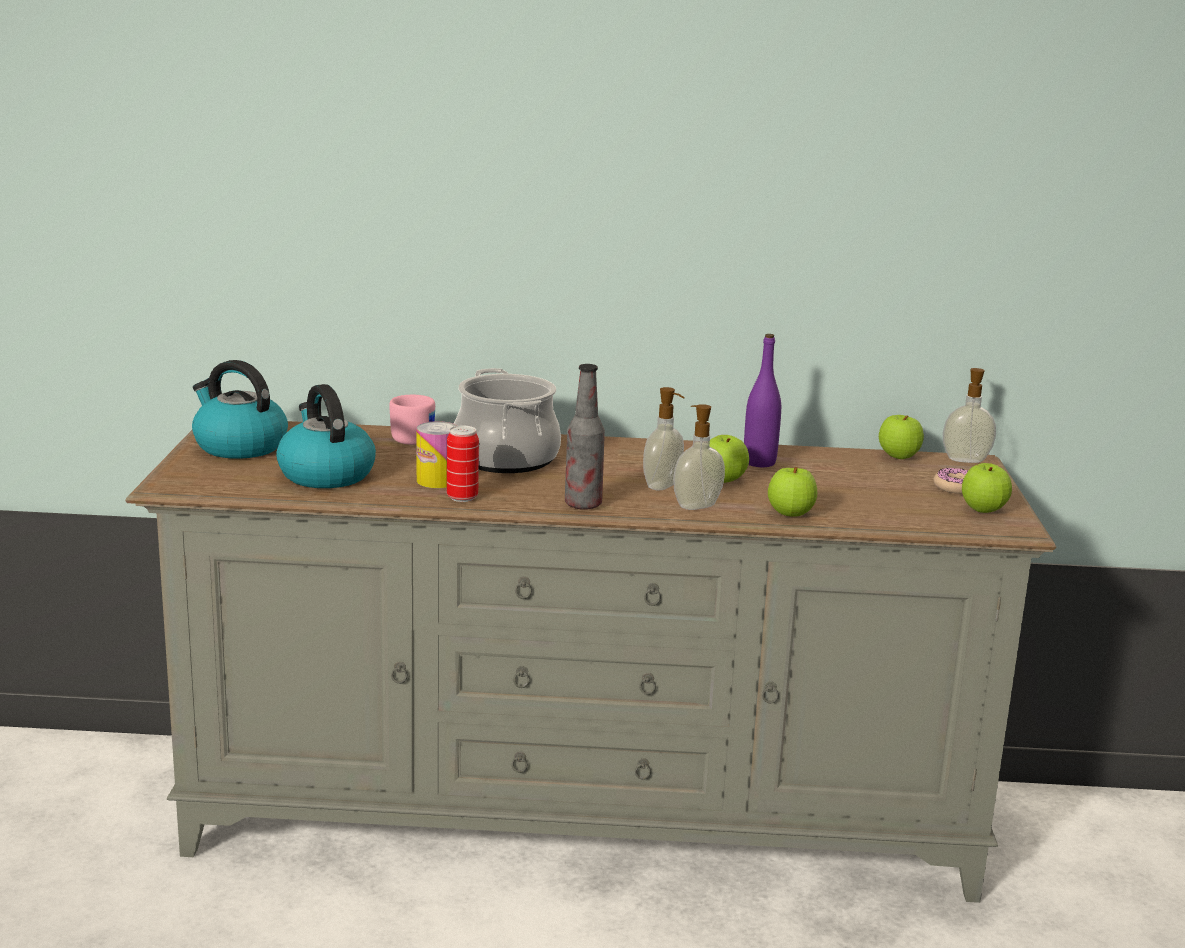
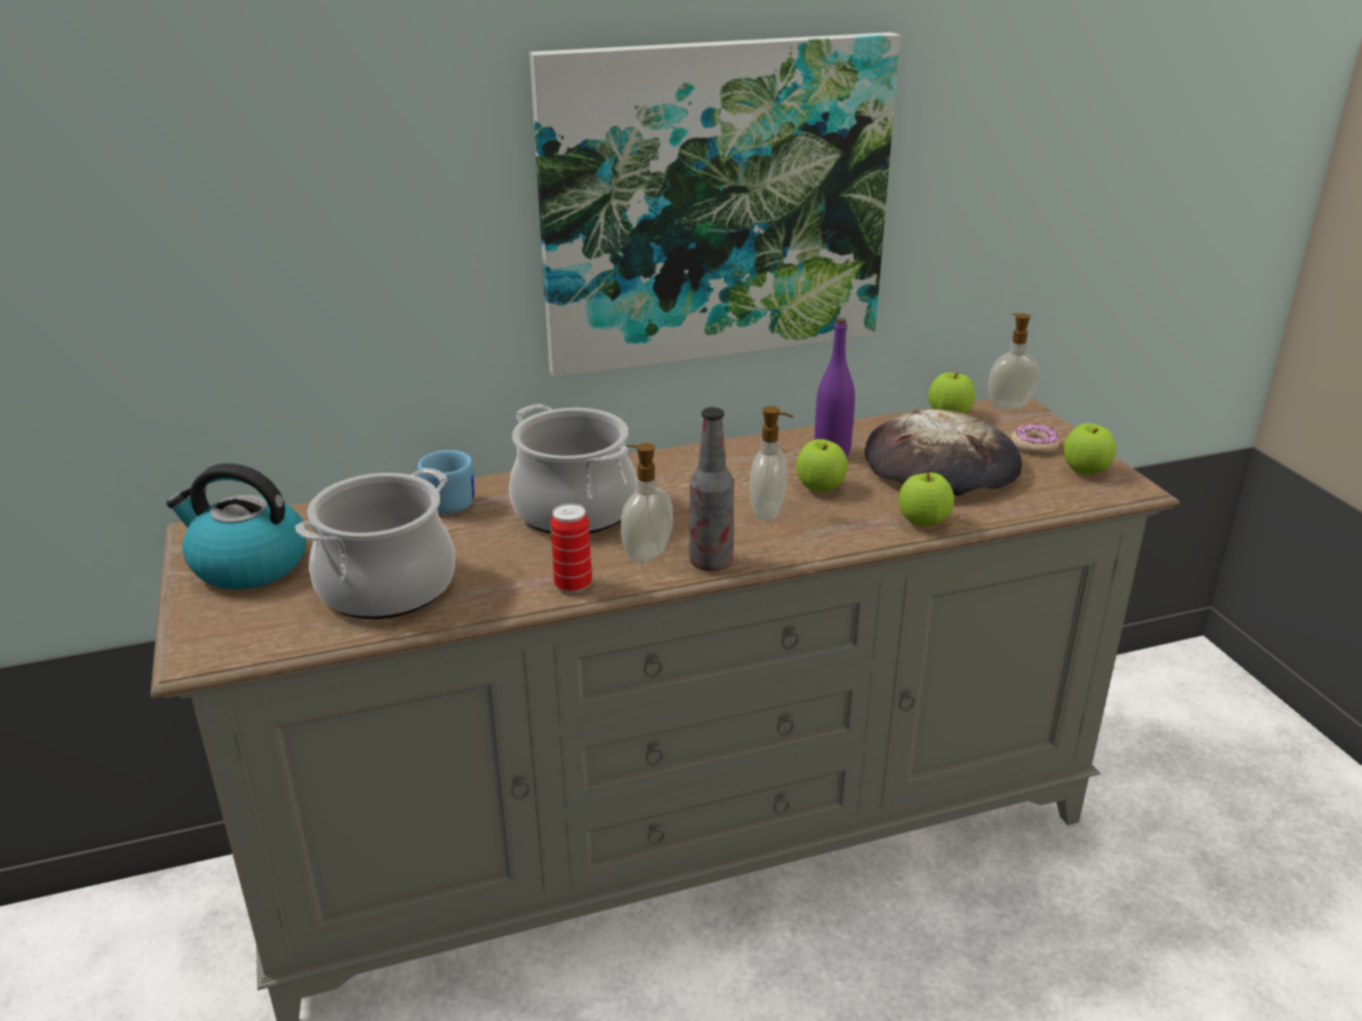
camera: 20 degrees left, 10 degrees up
(325, 474) = (387, 587): kettle -> cooking pot
(413, 438) = (448, 501): pink mug -> blue mug
(437, 480) = (525, 564): can -> none
(681, 225) = (715, 204): none -> picture
(696, 505) = (824, 533): soap dispenser -> soap dispenser (646, 553)
(850, 485) = (942, 466): none -> bread

